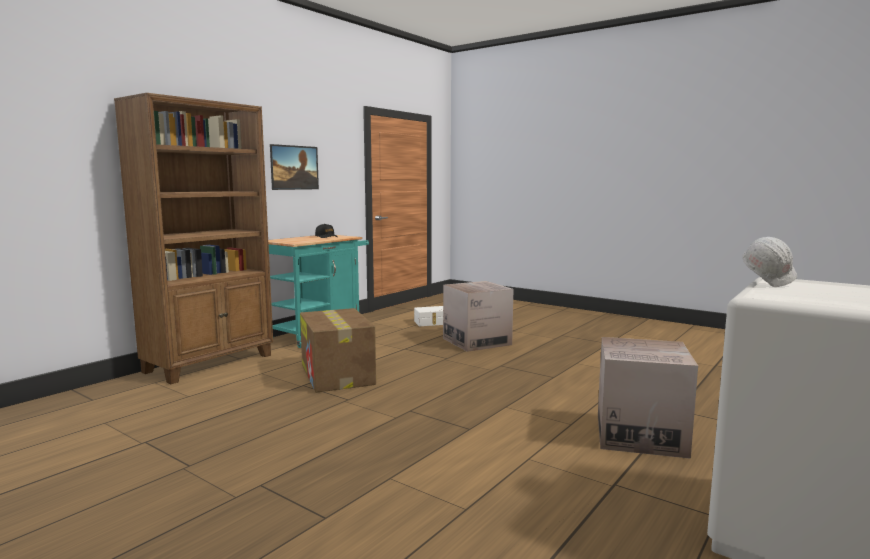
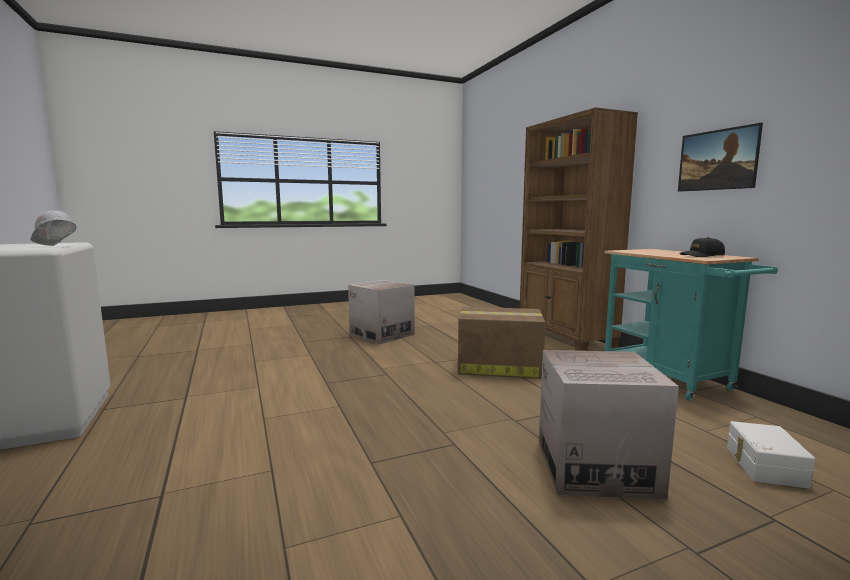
camera: 120 degrees right, 0 degrees up
(640, 435) = (190, 438): cardboard box -> cardboard box (382, 335)

